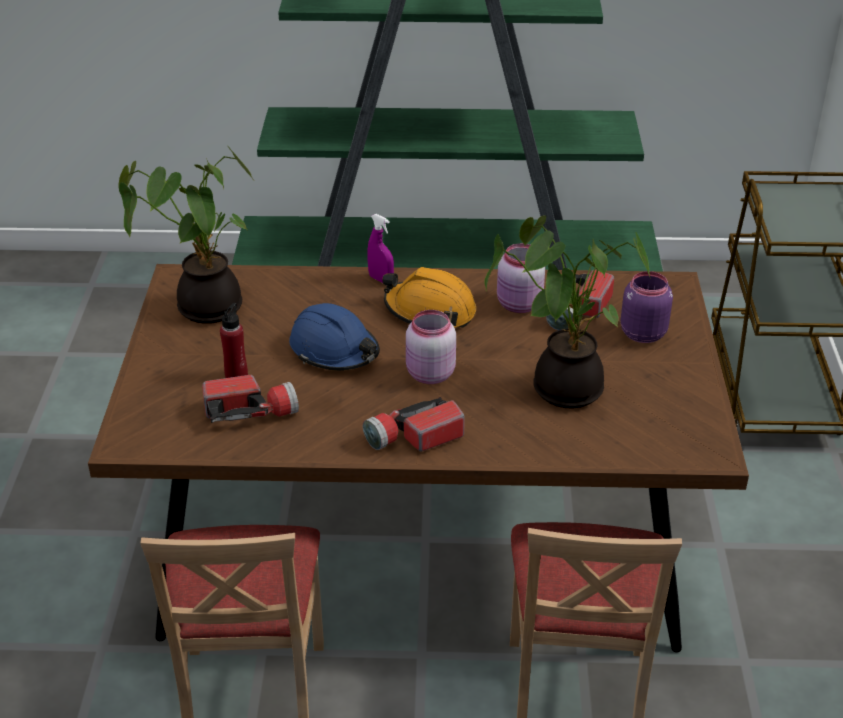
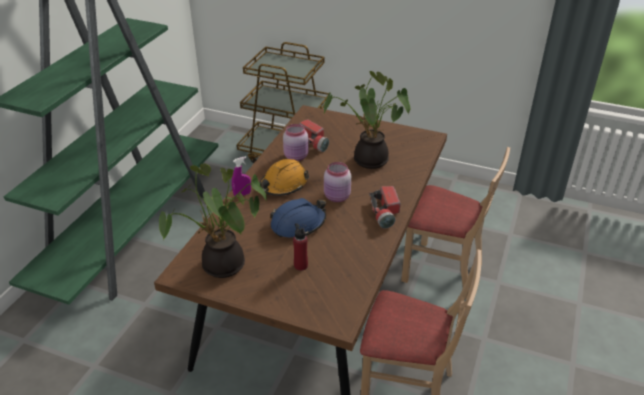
camera: 70 degrees left, 0 degrees up
(251, 412) = (337, 265): flashlight -> none
(641, 333) = (340, 130): purple jar -> none

